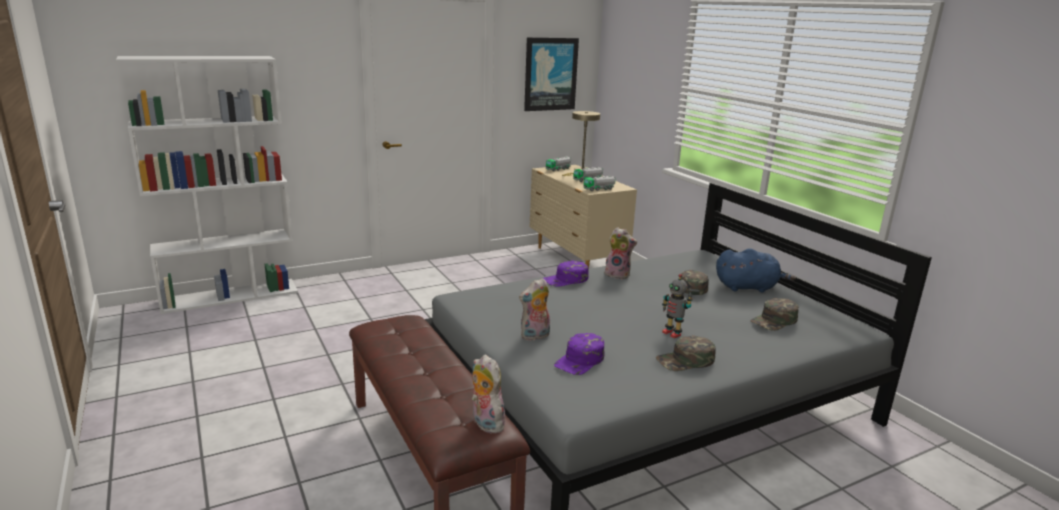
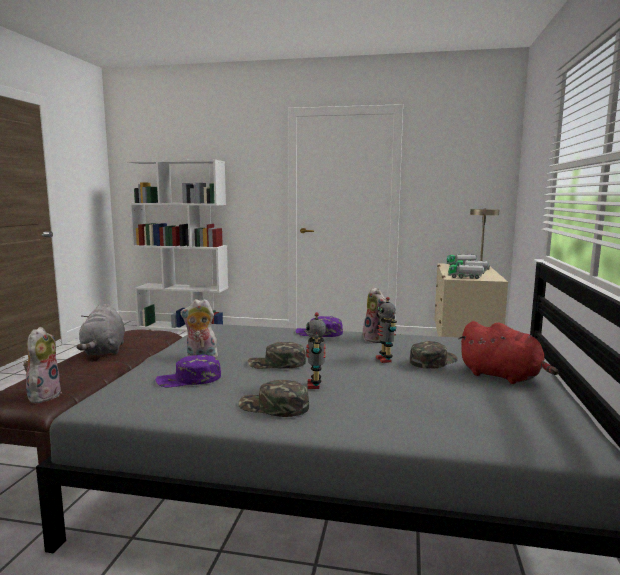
camera: 40 degrees right, 10 degrees down
(410, 360) = (104, 351): none -> grey plush toy
(550, 74) = (460, 176): picture -> none
(663, 294) = (385, 359): none -> toy robot
(748, 287) = (503, 376): blue plush toy -> red plush toy
(774, 321) = (458, 406): green cap -> green cap (276, 363)

